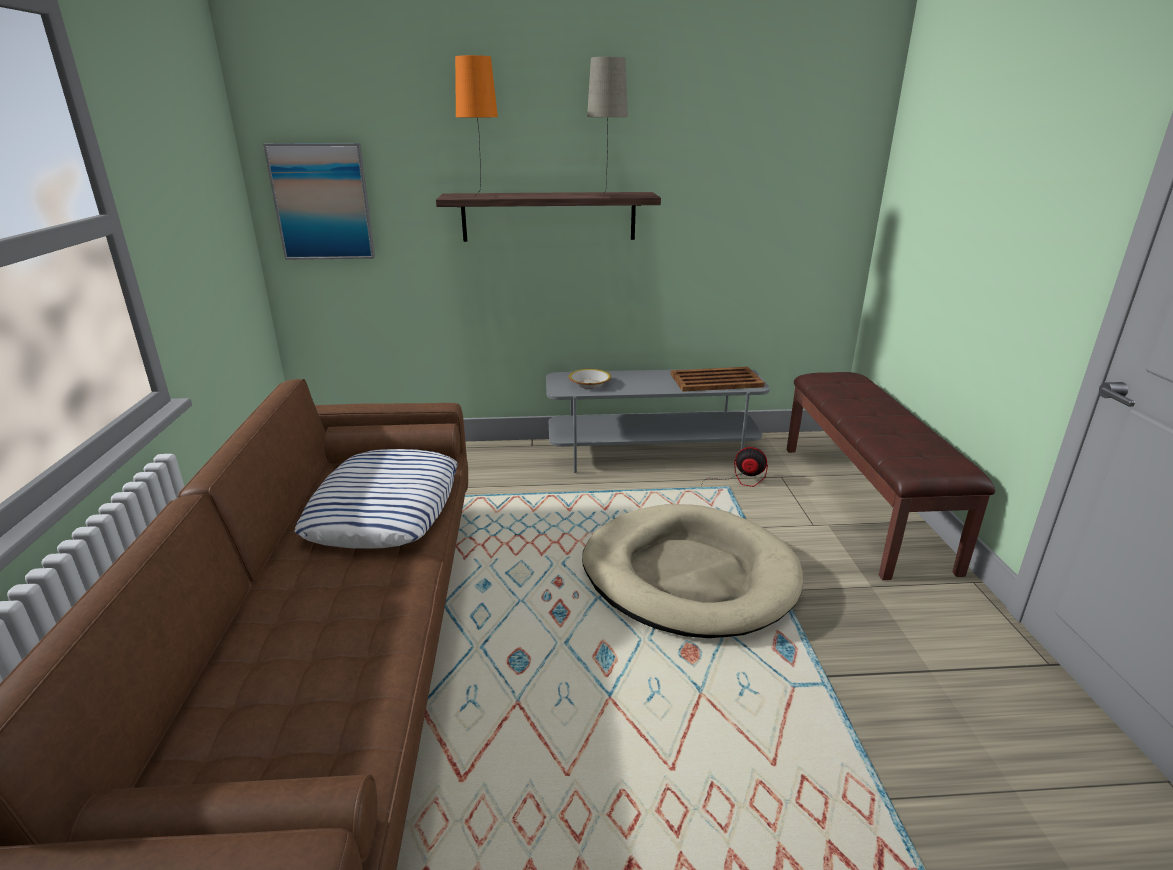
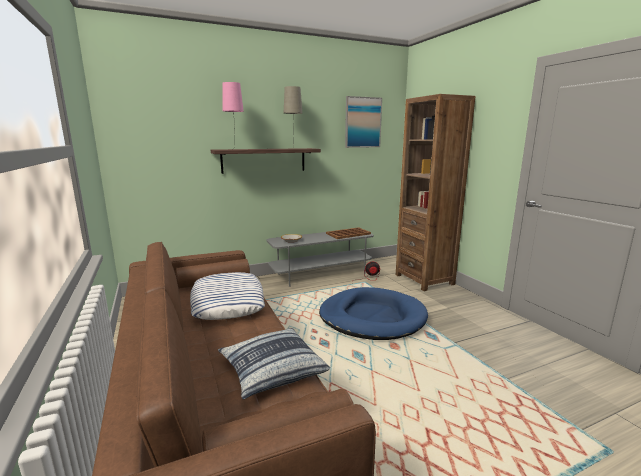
camera: 20 degrees left, 10 degrees down
(322, 202) = (143, 154): picture -> picture (362, 122)
(344, 678) = (272, 370): none -> pillow
(481, 196) = (235, 149): orange table lamp -> pink table lamp
(688, 575) = (372, 317): beige dog bed -> blue dog bed
(863, 503) = (424, 279): brown bench -> brown bookcase

